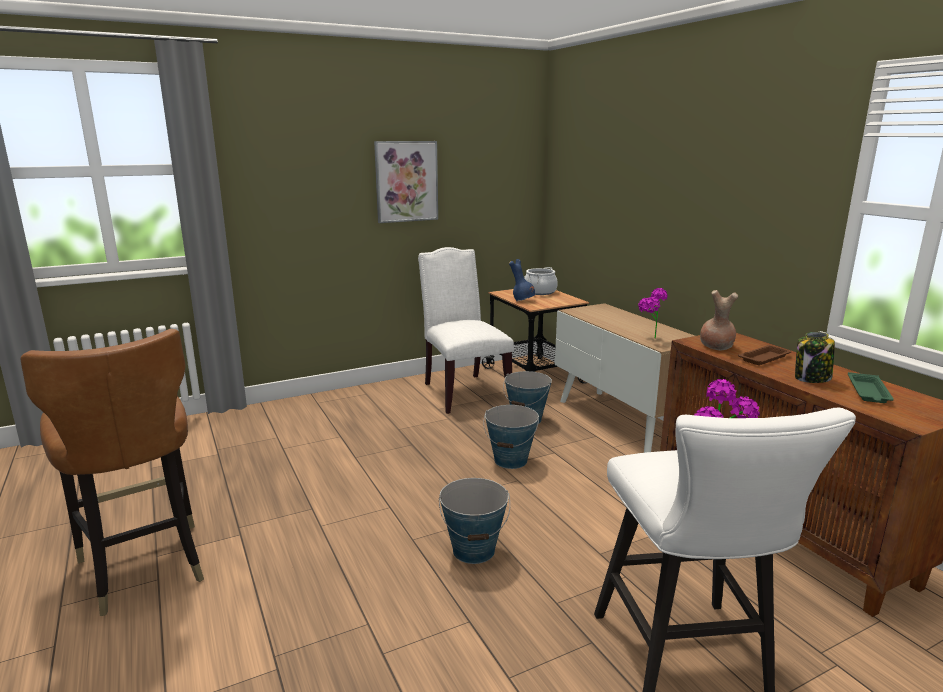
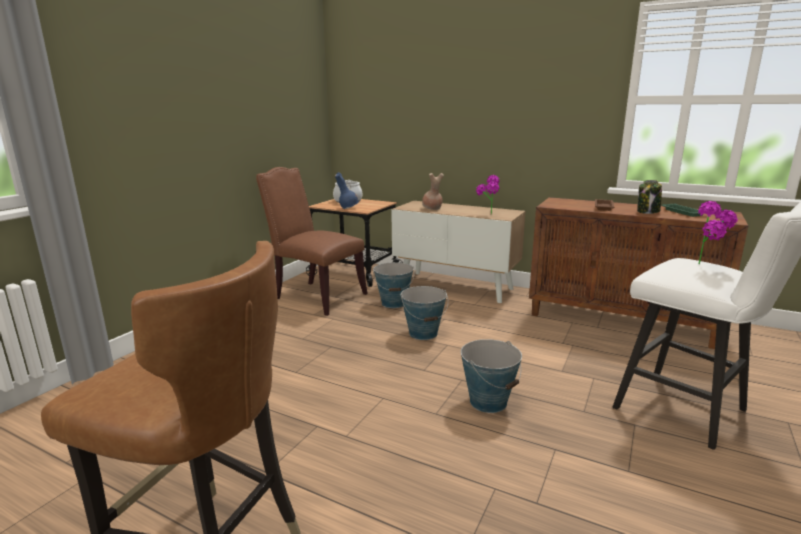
camera: 35 degrees left, 0 degrees up
(406, 181) = (233, 104): picture -> none
(463, 391) = (316, 296): white chair -> brown chair
(715, 347) = (567, 206): brown vase -> brown vase (432, 208)

